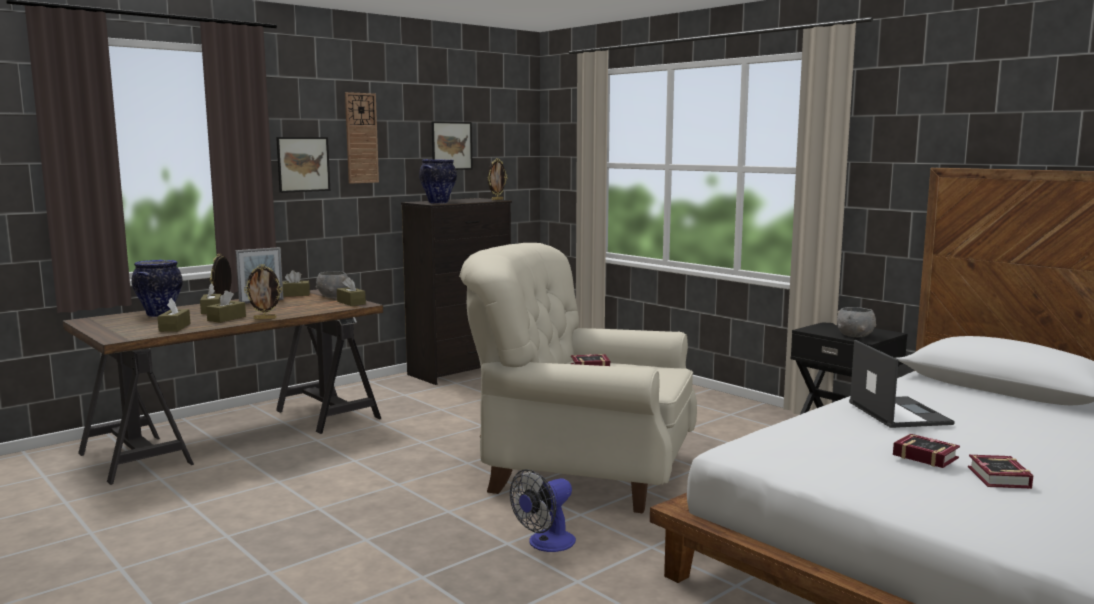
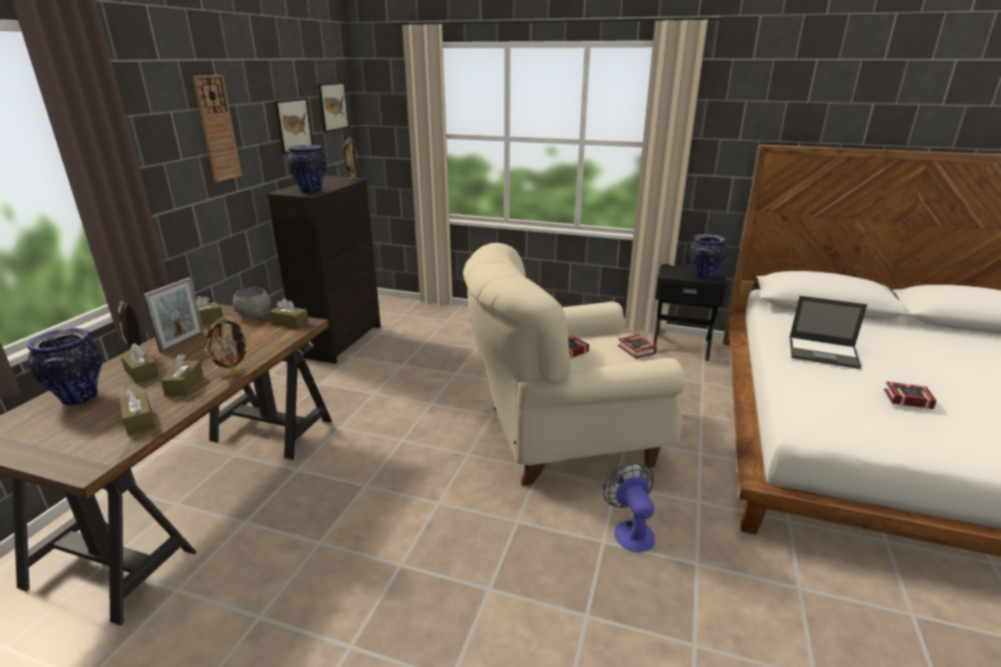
camera: 30 degrees left, 15 degrees up
(303, 164) = (167, 168): picture -> picture (333, 106)
(545, 544) = (630, 530): fan -> fan turned 150 degrees clockwise
(855, 336) = (703, 276): grey bowl -> vase
(898, 412) = (824, 353): laptop -> laptop turned 150 degrees clockwise
(998, 478) = (963, 408): book -> book (636, 350)

